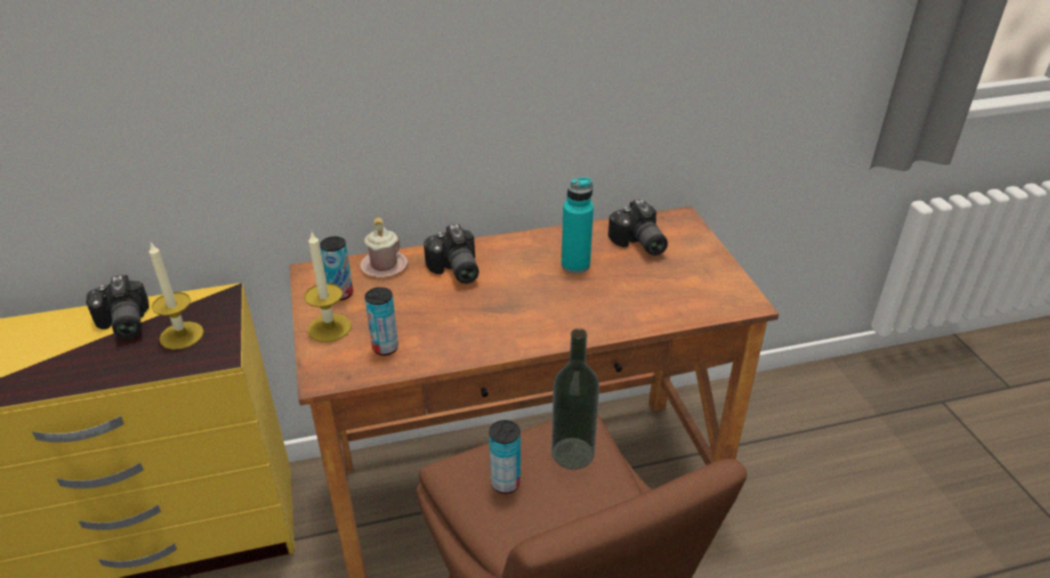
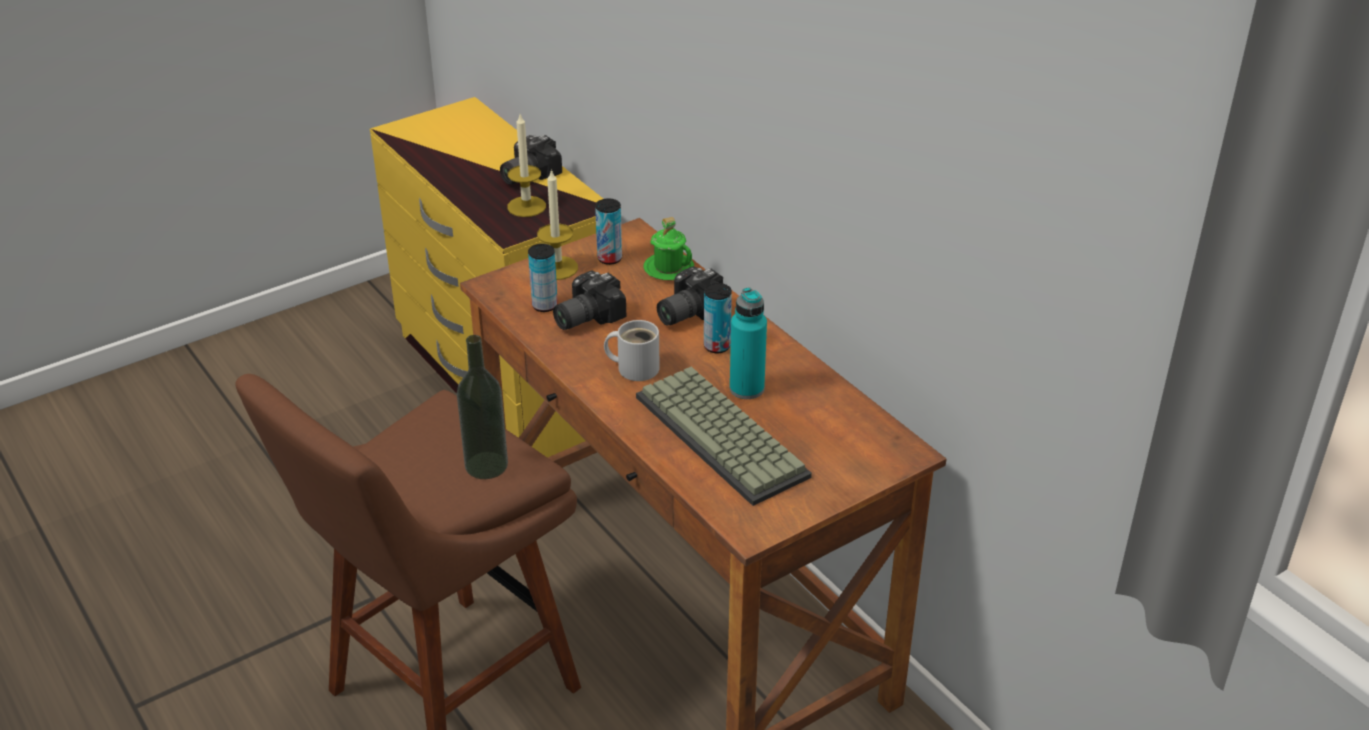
camera: 70 degrees right, 0 degrees up
(384, 266) = (668, 268): pink mug -> green mug
(505, 483) = (434, 434): can -> can (717, 346)
(515, 314) = (635, 367): none -> white mug
(630, 289) = (725, 436): none -> keyboard
(638, 244) = (821, 427): camera -> camera (584, 316)

